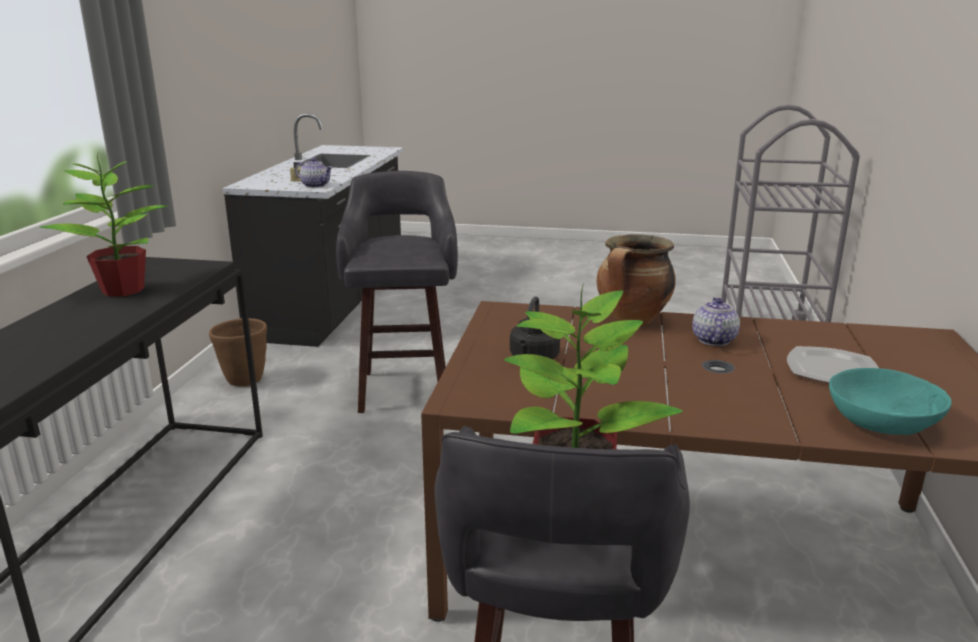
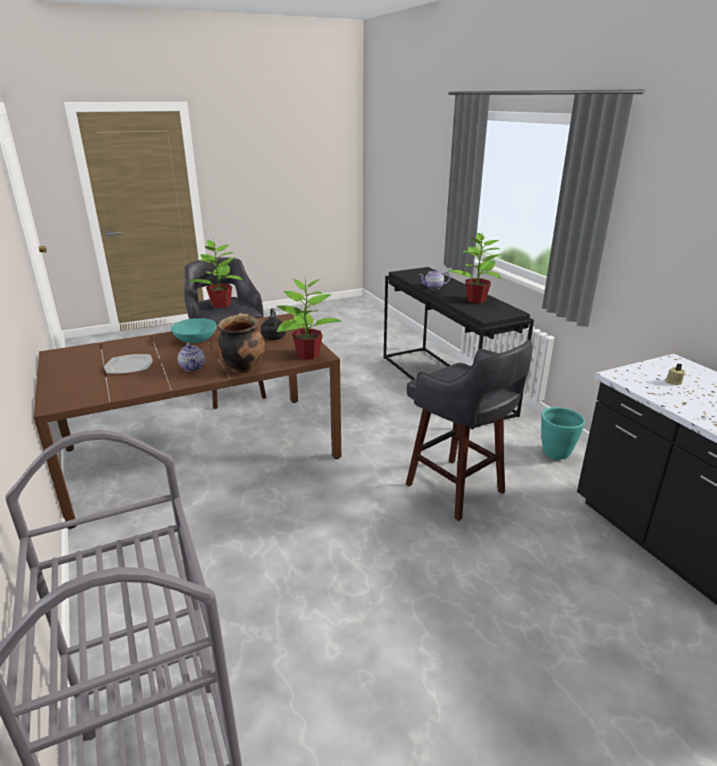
camera: 145 degrees right, 5 degrees up
(244, 380) = (556, 454): brown planter -> turquoise planter
(315, 185) = (633, 378): teapot -> teapot (433, 287)
(518, 315) = (307, 355): none -> potted plant
(882, 421) = (114, 348): turquoise bowl -> turquoise bowl (195, 339)

